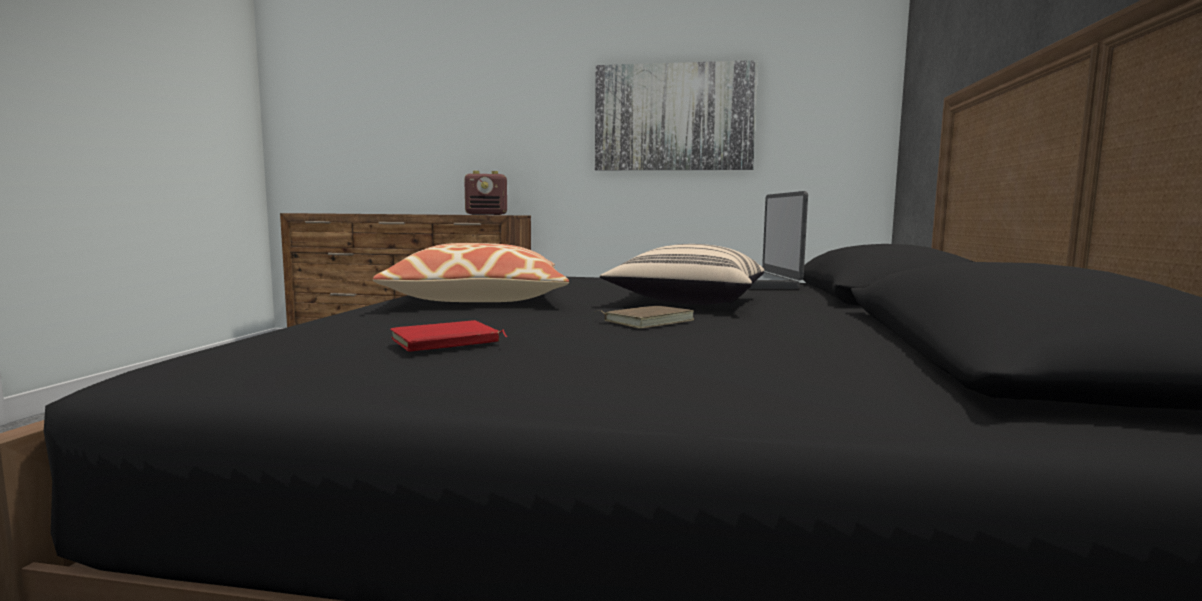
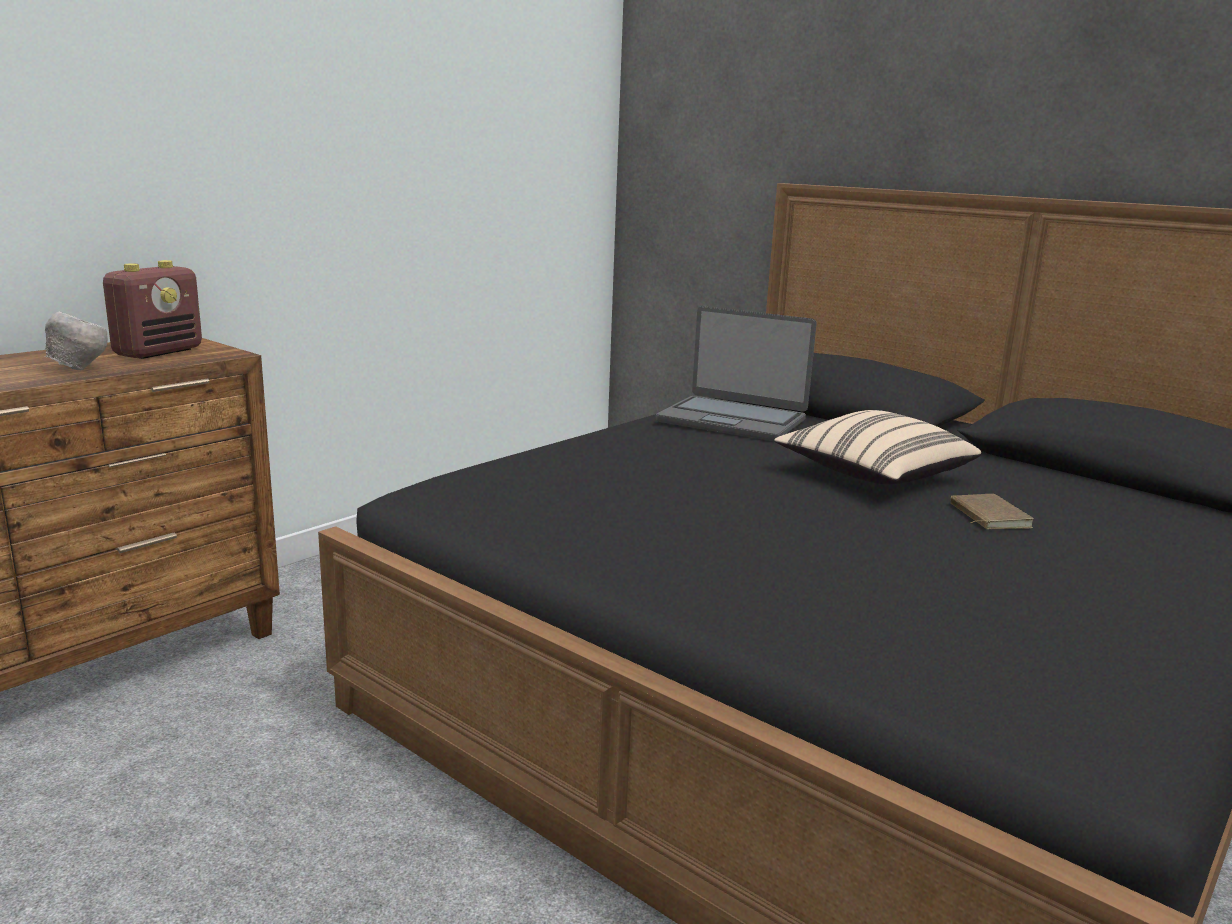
camera: 60 degrees left, 10 degrees up
(441, 214) = (79, 369): none -> grey bowl
(446, 343) = (1083, 606): red book -> none
(478, 298) = (758, 541): pillow -> none
(674, 117) = (399, 148): picture -> none

